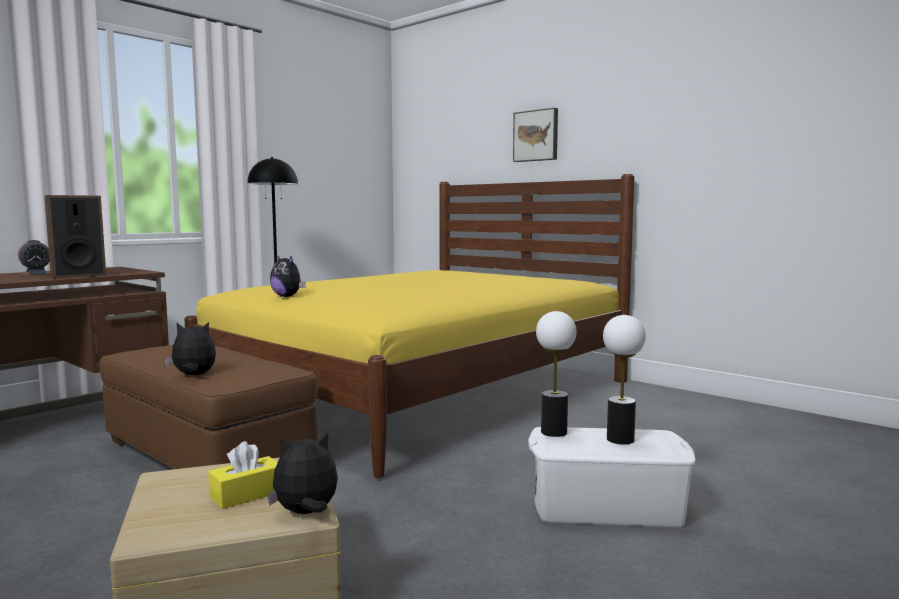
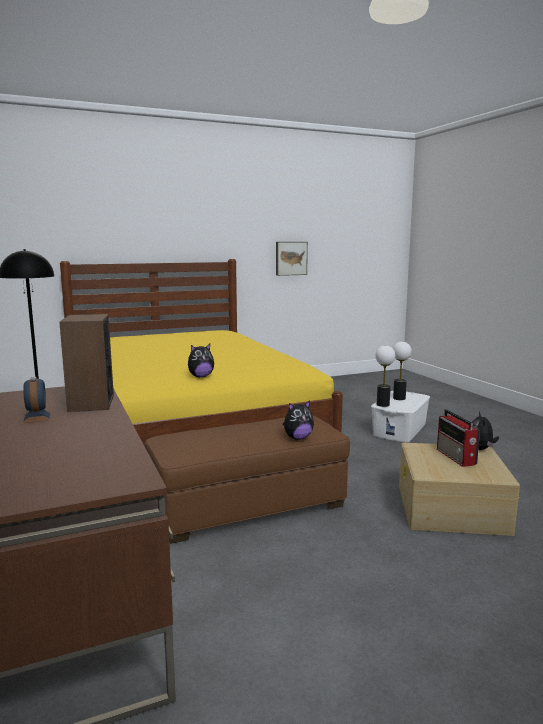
camera: 65 degrees left, 5 degrees up
(194, 375) = (297, 438): plush toy -> plush toy turned 135 degrees counterclockwise
(247, 494) = (456, 457): yellow tissue box -> radio
(536, 136) = (154, 227): picture -> picture (290, 258)

